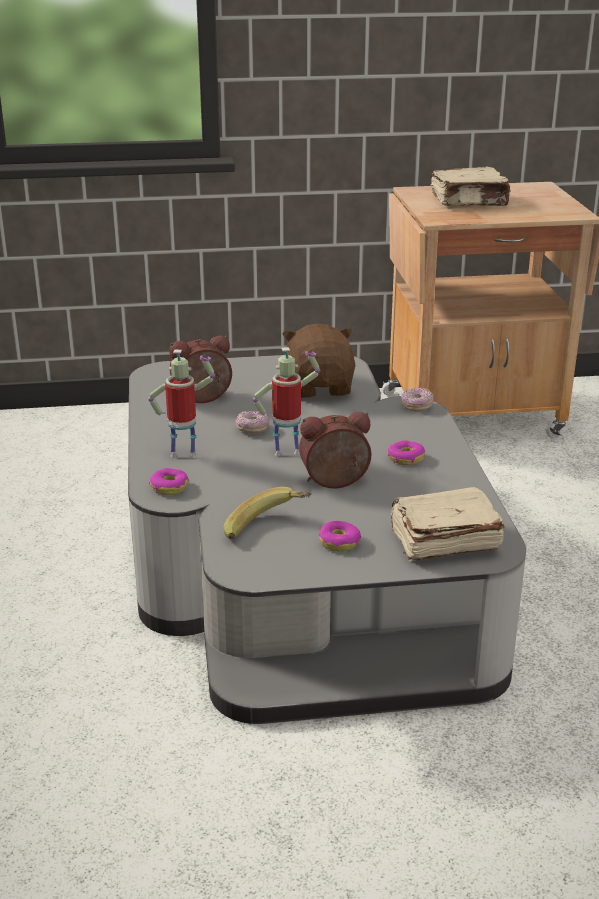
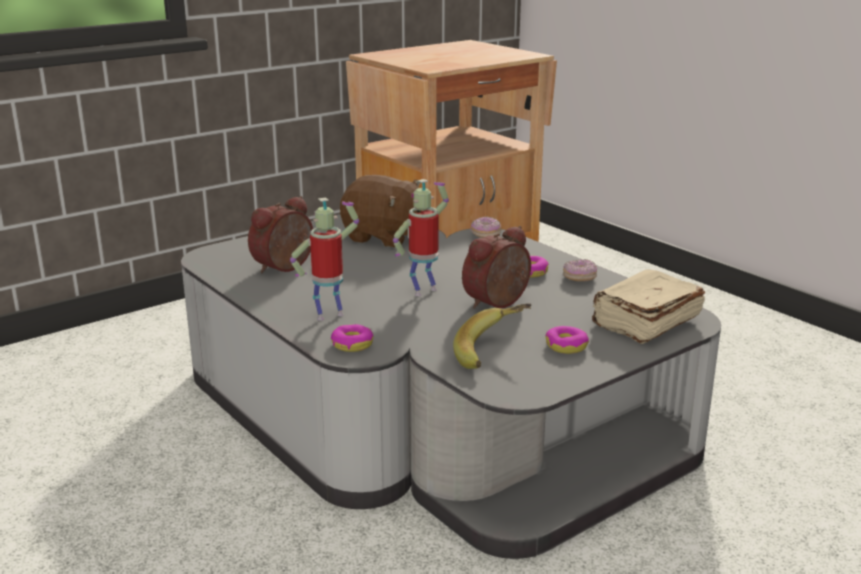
camera: 30 degrees left, 5 degrees down
(252, 429) = (367, 281): donut -> donut (579, 278)
(320, 387) = (384, 237): brown plush toy -> brown plush toy turned 150 degrees clockwise
(470, 202) = (433, 56): beige book -> none

